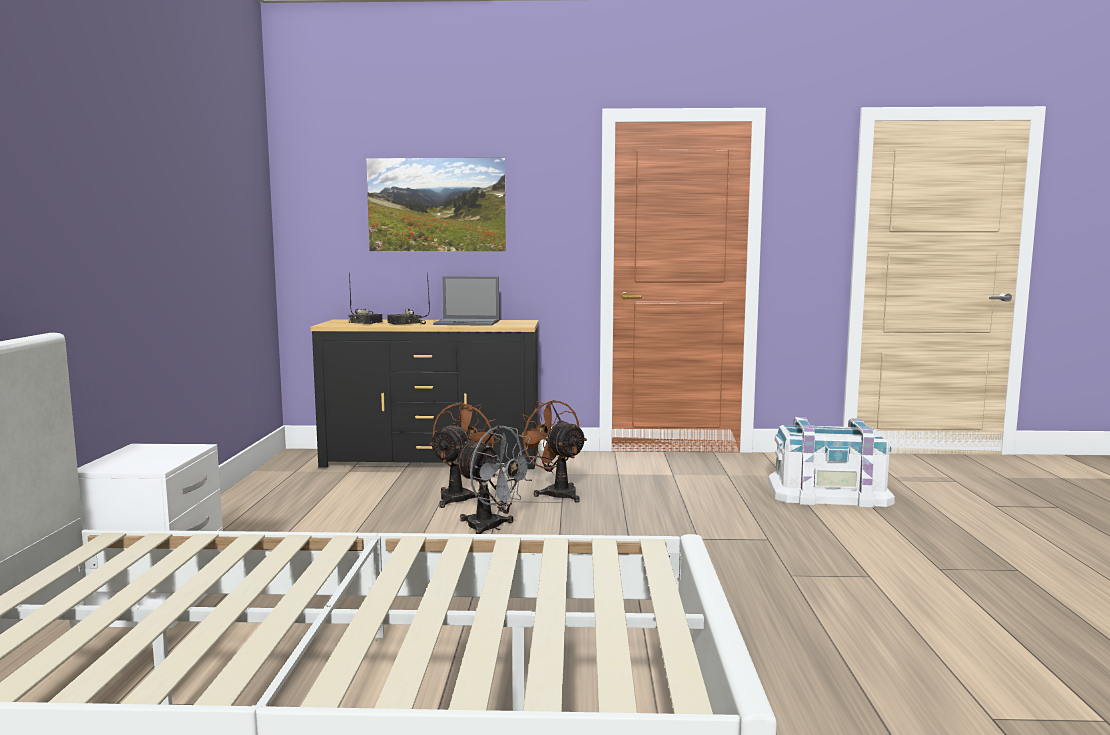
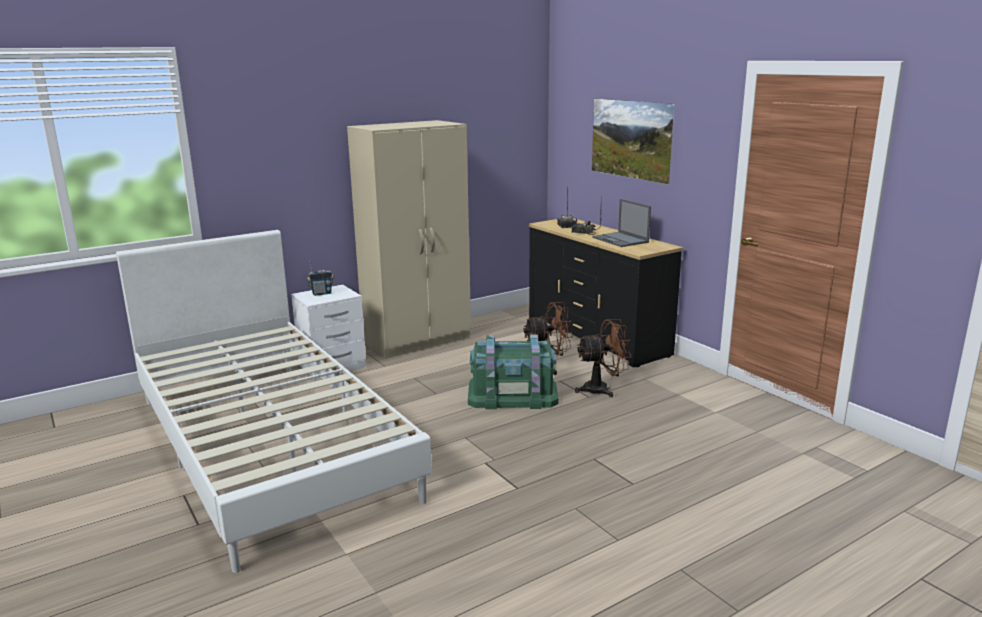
camera: 55 degrees right, 10 degrees up
(135, 458) = (321, 293): none -> radio
(224, 529) = (418, 340): none -> beige wardrobe
(492, 528) = (512, 394): grey fan -> green storage box
(556, 492) = (602, 389): brown fan -> brown fan turned 60 degrees clockwise
(828, 493) = (792, 484): white storage box -> none

